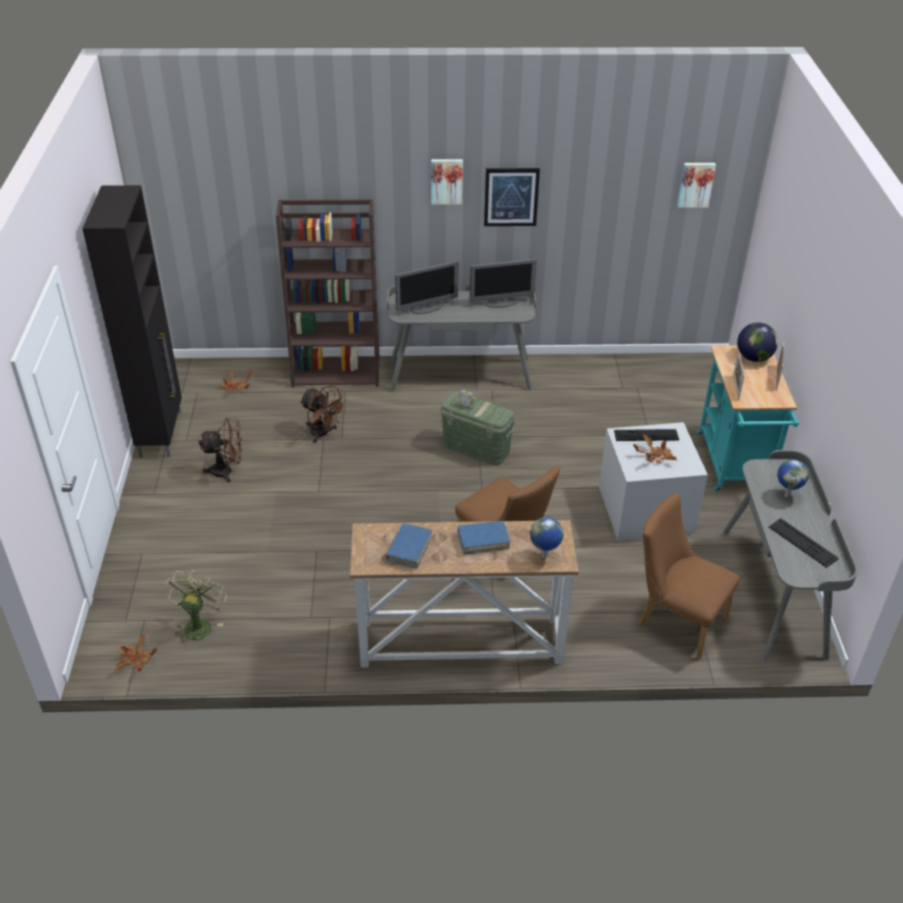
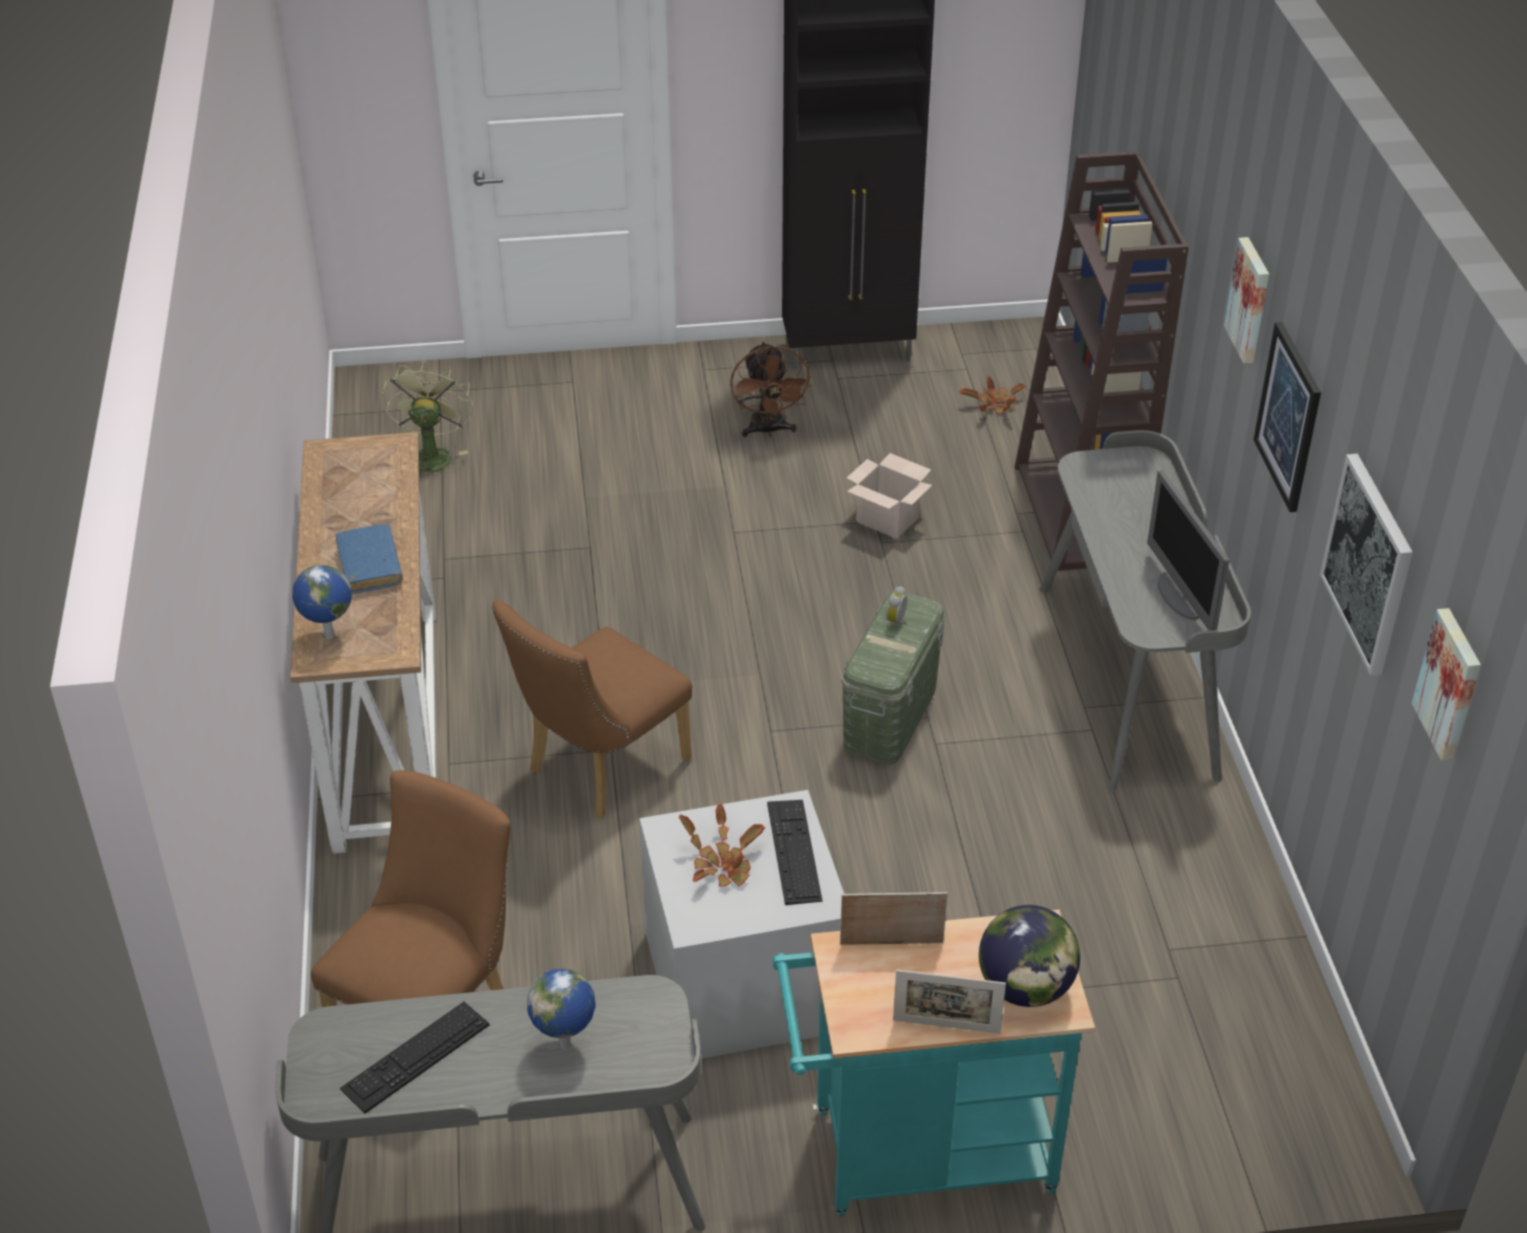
camera: 85 degrees right, 0 degrees up
(136, 660) = (367, 413): potted plant -> none
(198, 624) = (430, 455): green fan -> green fan turned 90 degrees counterclockwise
(323, 434) = (889, 519): brown fan -> cardboard box
(409, 549) = (354, 491): blue book -> none
(427, 308) = (1119, 496): monitor -> none
(612, 194) = (1369, 563): none -> picture

